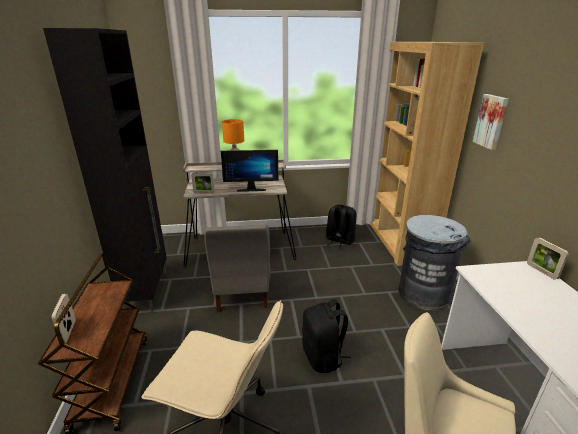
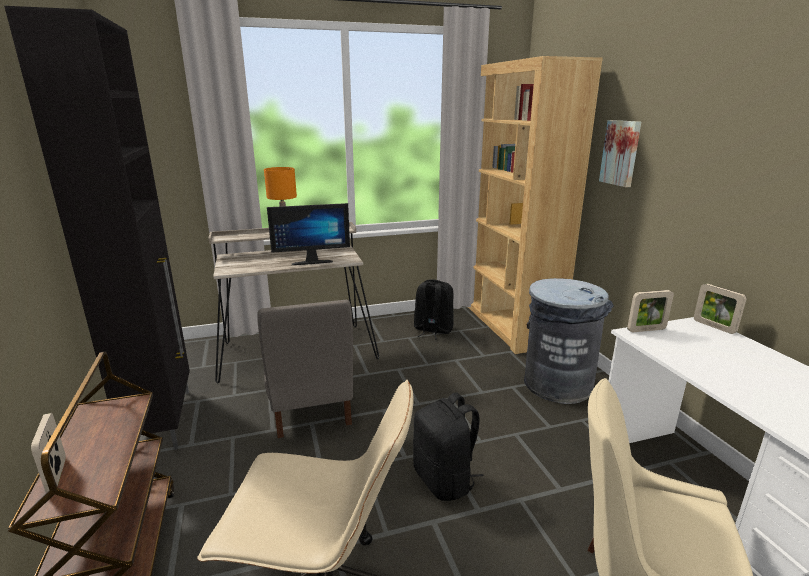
camera: 10 degrees left, 5 degrees down
(204, 193) = (244, 270): picture frame -> picture frame (646, 330)

